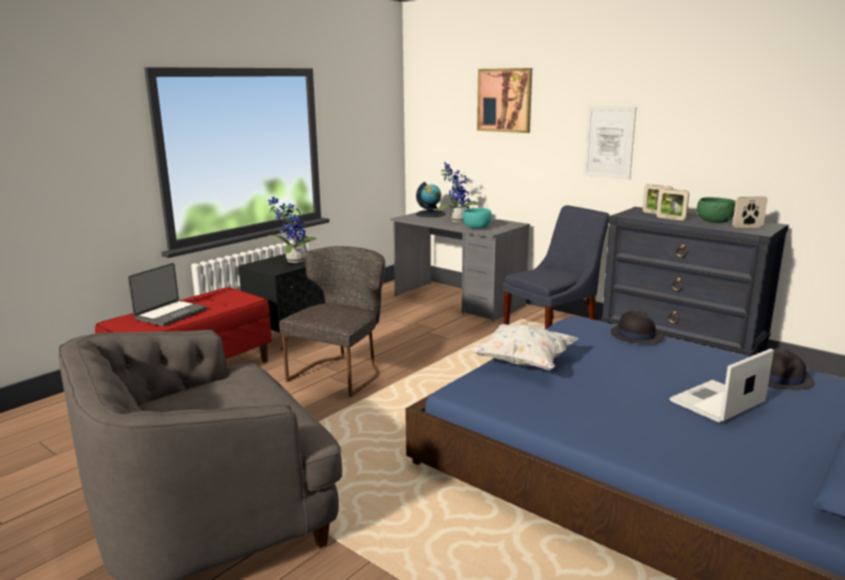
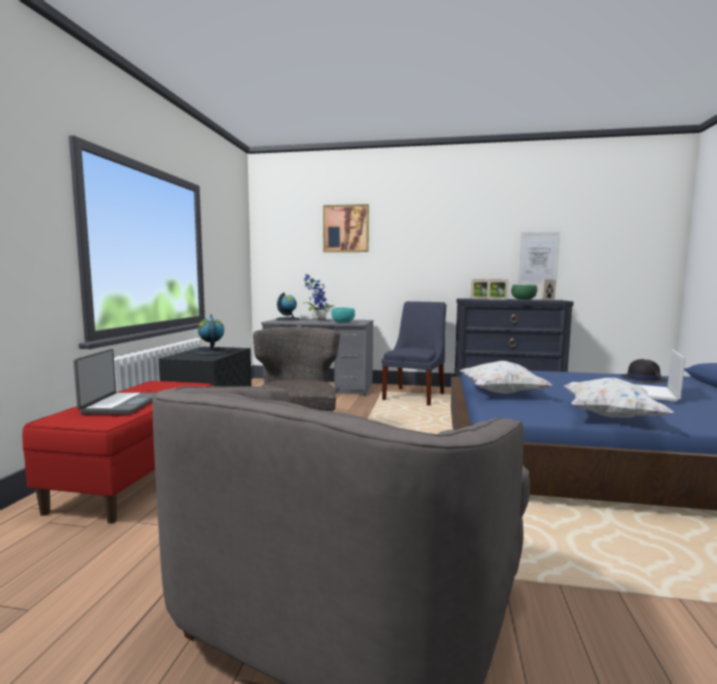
camera: 30 degrees left, 10 degrees down
(293, 261) = (211, 352): potted plant -> globe
(574, 421) = (610, 416): none -> white pillow
(609, 142) = (432, 255): picture -> picture (538, 258)
(636, 335) = (531, 371): black hat -> none

